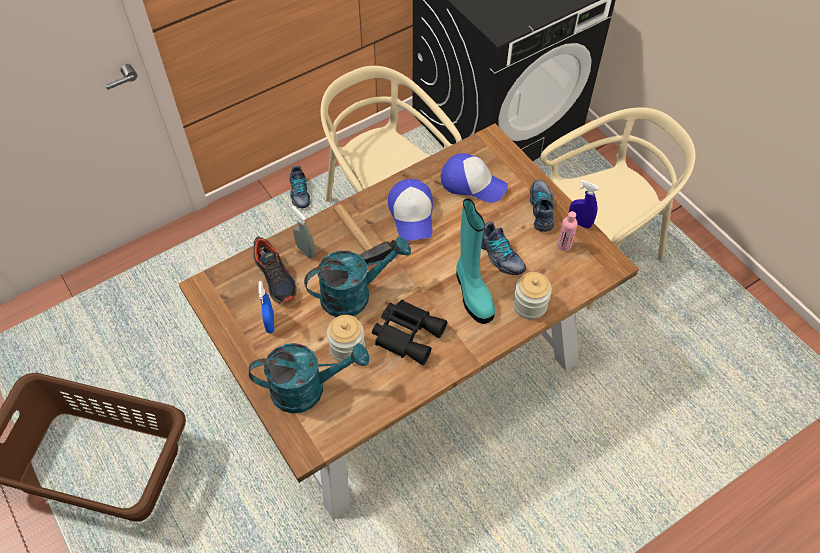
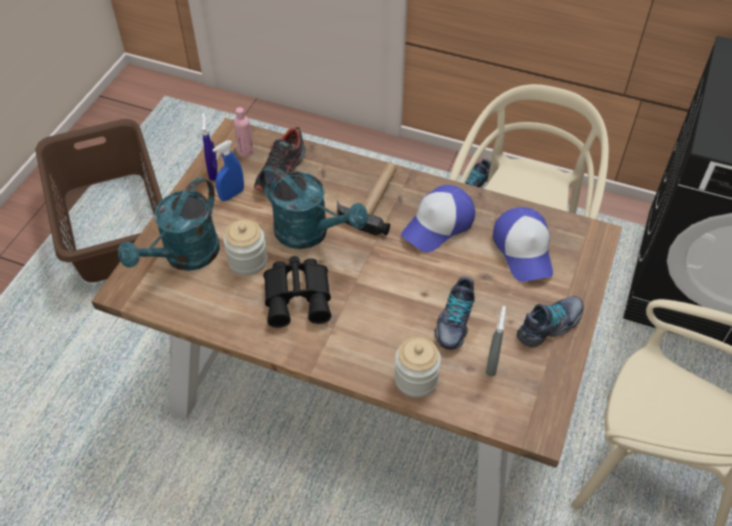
camera: 55 degrees right, 5 degrees down
(305, 251) = (327, 174): grey spray bottle -> grey spray bottle (492, 364)
(308, 388) = (185, 257): turquoise watering can -> turquoise watering can turned 75 degrees clockwise
(472, 292) = (389, 322): turquoise boot -> none
(564, 245) = (521, 370): pink bottle -> pink bottle (245, 151)
(579, 223) = (565, 369): blue spray bottle -> blue spray bottle (213, 172)

